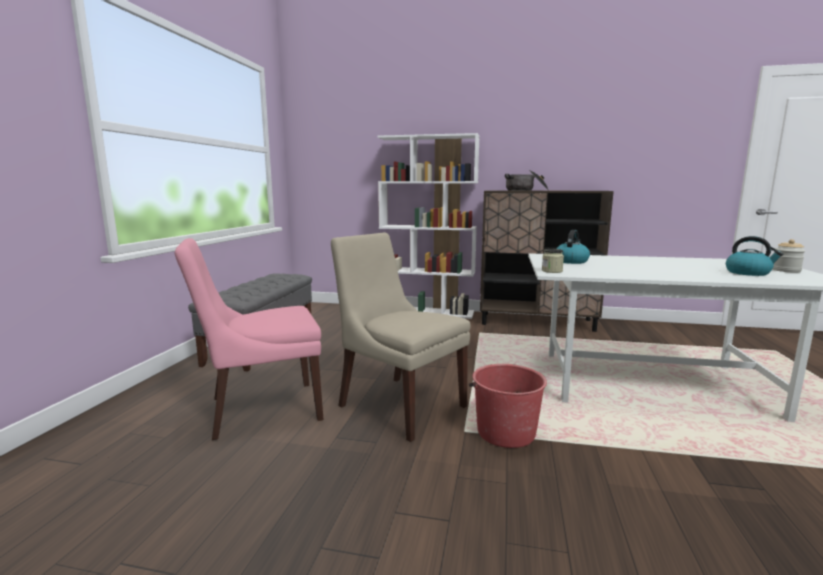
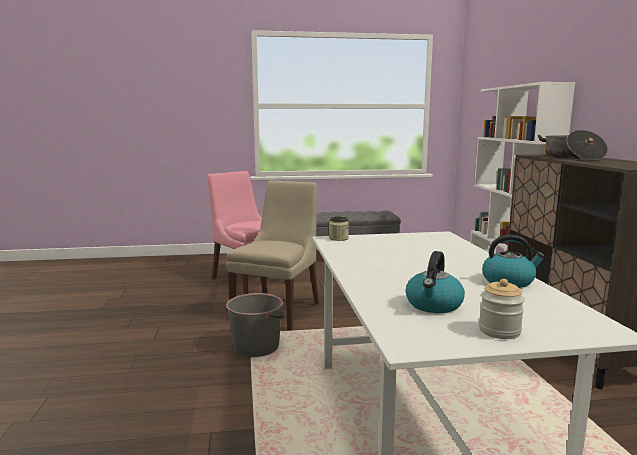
camera: 70 degrees right, 0 degrees up
(505, 432) = (257, 347): red bucket -> grey bucket
(571, 261) = (410, 242): kettle -> kettle (509, 281)

